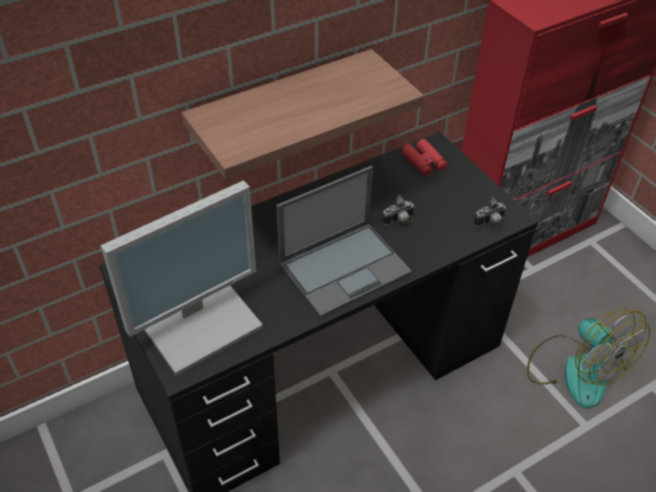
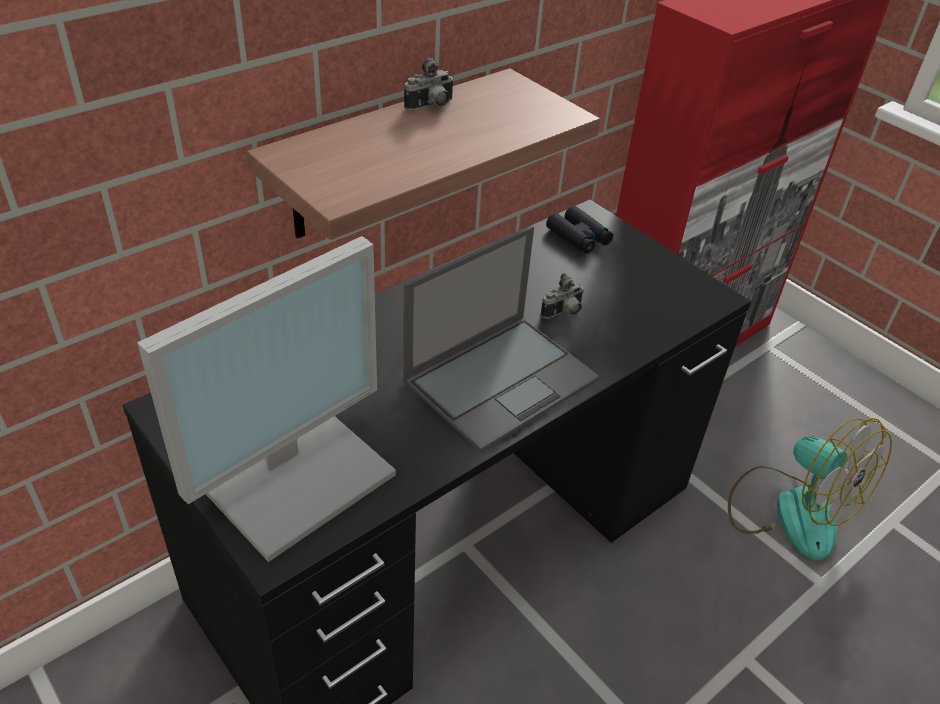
camera: 10 degrees left, 5 degrees down
(424, 162) = (579, 237): red binoculars -> black binoculars
(490, 223) = (688, 306): camera -> camera (431, 107)

